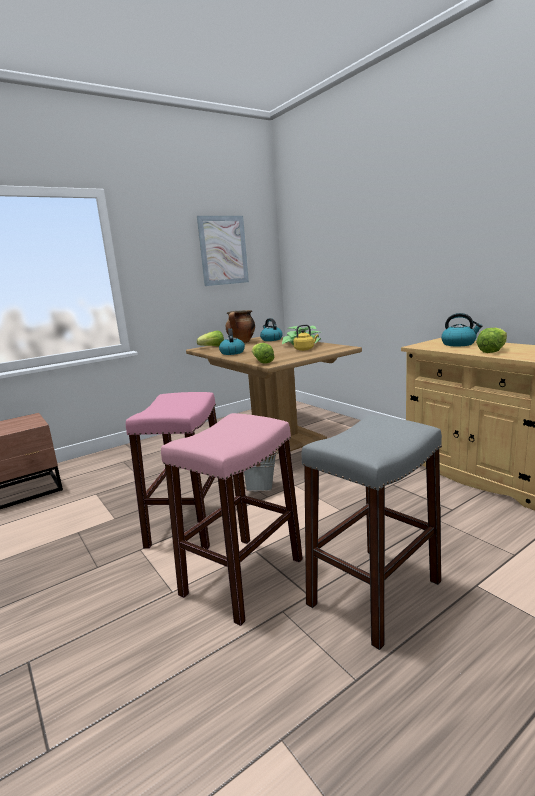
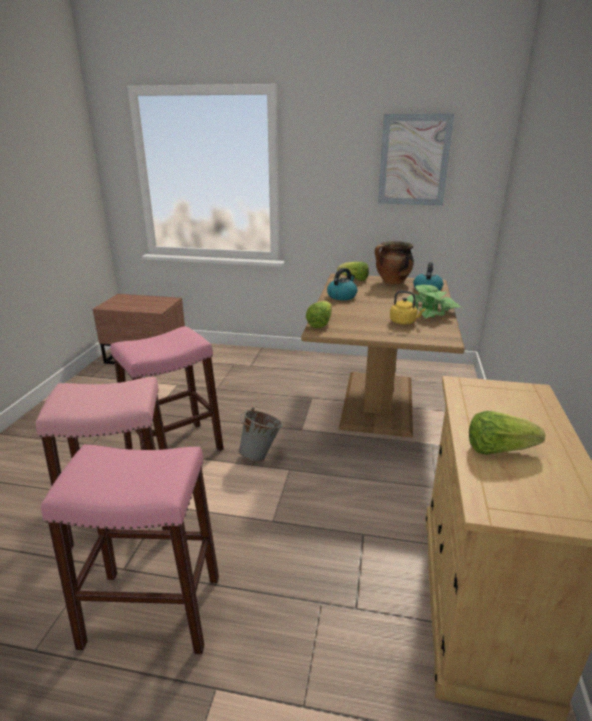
camera: 45 degrees right, 10 degrees up
(374, 593) = (152, 610): grey stool -> pink stool
(459, 344) = (514, 410): kettle -> none

